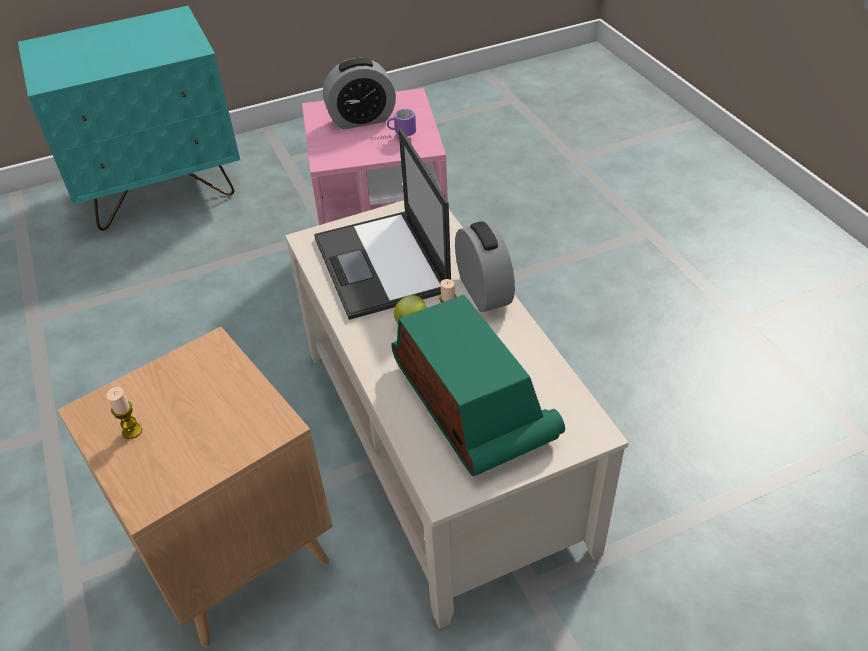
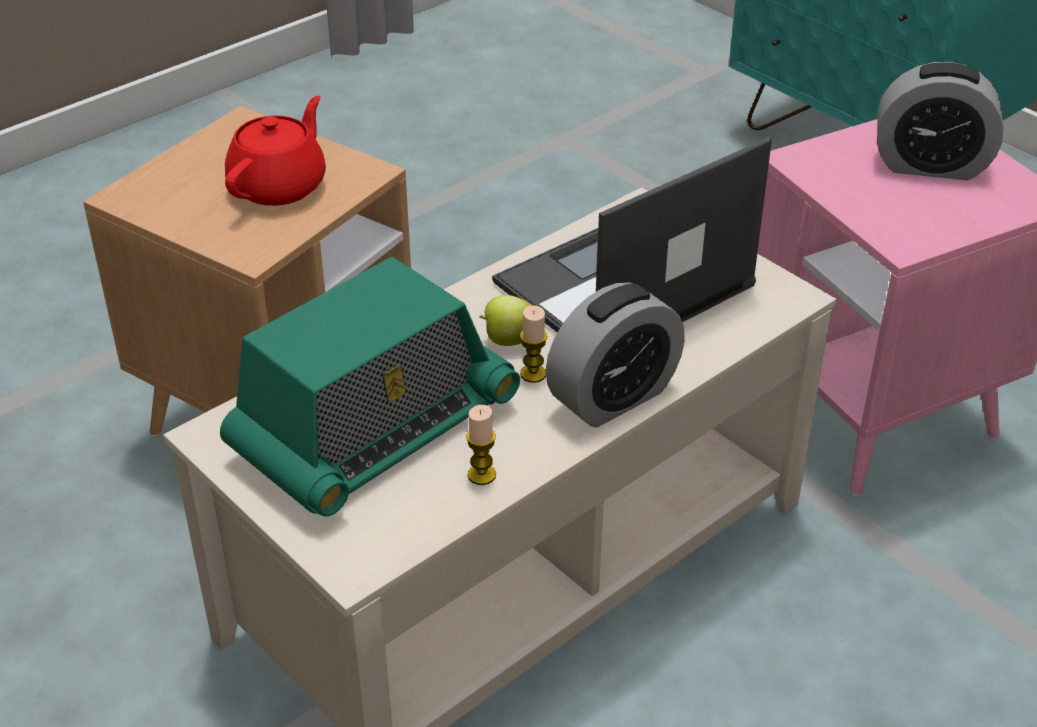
camera: 70 degrees right, 5 degrees down
(132, 431) = (220, 159): candle -> candle (481, 475)
(197, 398) = (280, 186): none -> red teapot
(361, 119) = (930, 165): alarm clock -> alarm clock turned 45 degrees counterclockwise
(393, 138) = (902, 206): mug -> none

